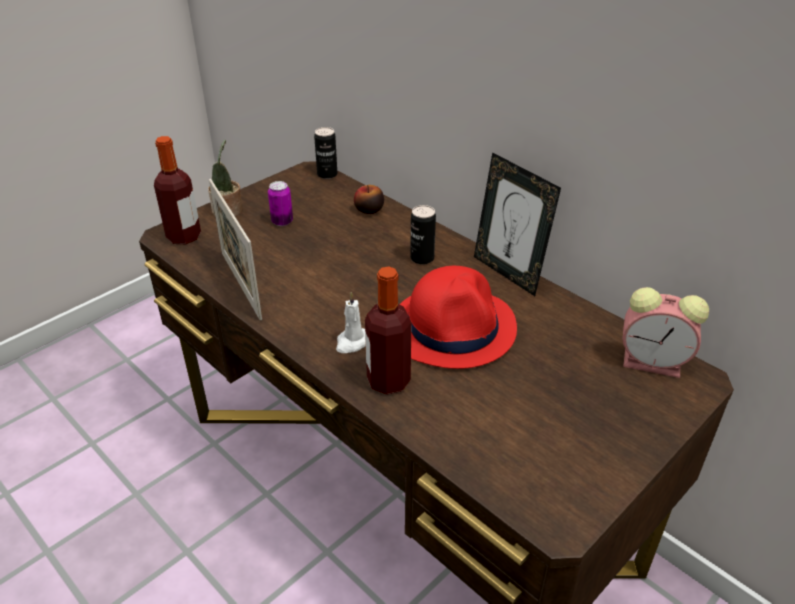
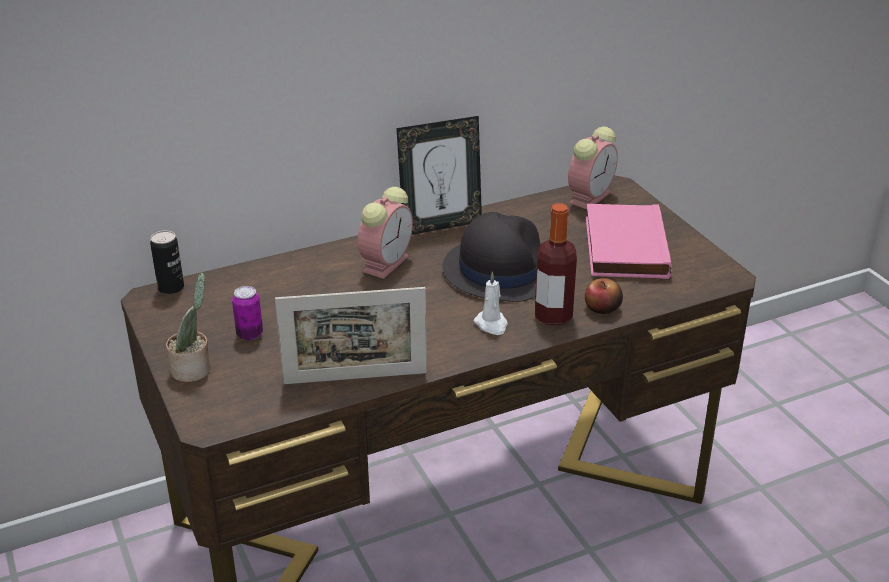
camera: 70 degrees left, 5 degrees down
(184, 236) = (224, 409): bottle -> none
(369, 210) = (273, 275): apple -> apple (602, 308)
(422, 258) = (386, 262): can -> alarm clock
(454, 327) = (500, 269): red hat -> black hat
(561, 410) = (623, 247): none -> pink book

